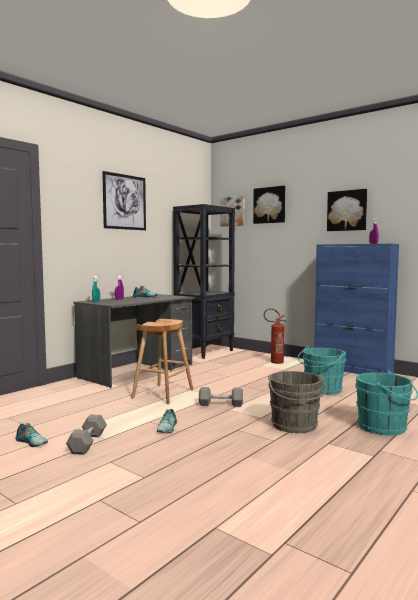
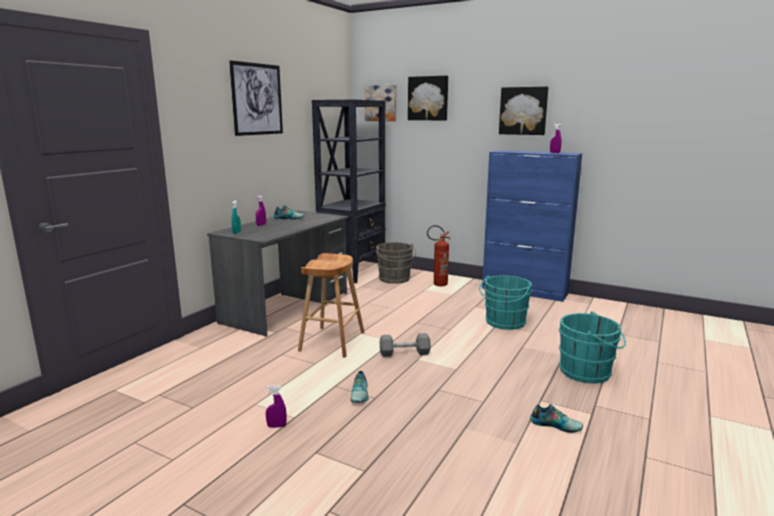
camera: 10 degrees left, 10 degrees up
(32, 442) = (208, 431): shoe -> shoe (555, 424)
(87, 443) = (276, 426): grey dumbbell -> purple spray bottle
(295, 426) = (496, 378): grey bucket -> grey bucket (395, 279)

